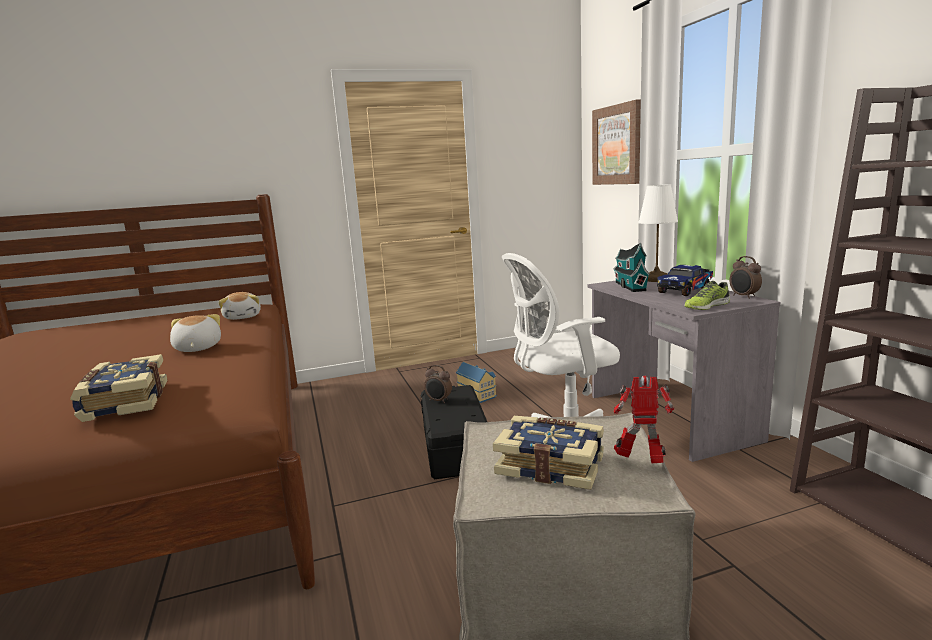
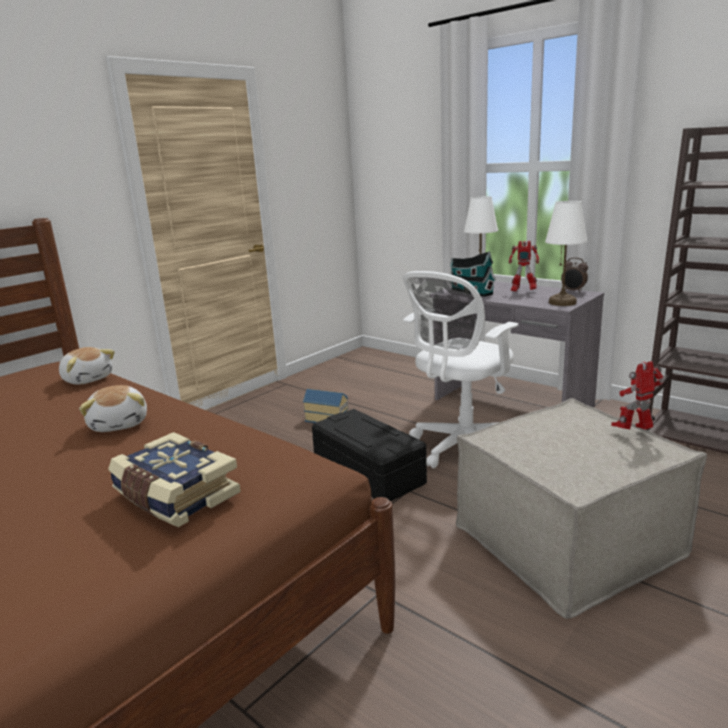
camera: 30 degrees left, 5 degrees up
(197, 348) = (120, 424): plush toy -> plush toy turned 150 degrees counterclockwise
(439, 401) = (347, 429): alarm clock -> none
(551, 465) = (584, 449): book -> none
(617, 145) = (402, 155): picture -> none
(685, 290) = (522, 290): toy truck -> toy robot
(705, 306) = (563, 302): shoe -> white table lamp

